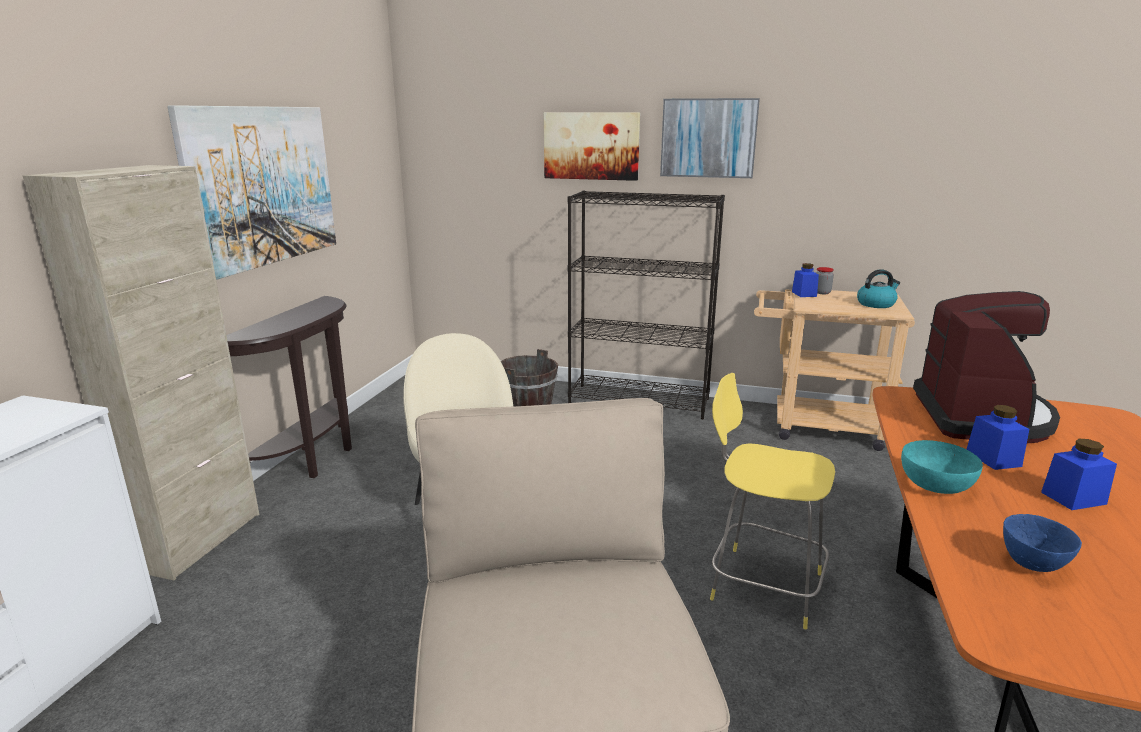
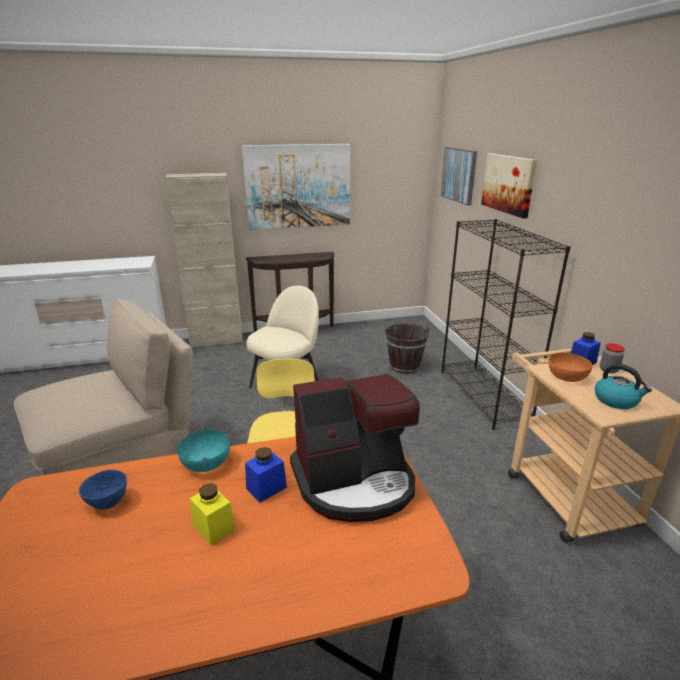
camera: 60 degrees right, 5 degrees up
(708, 138) = (573, 190): picture -> picture (459, 175)
(827, 304) = (567, 377): none -> orange bowl
(1073, 498) = (214, 527): blue jar -> yellow jar

